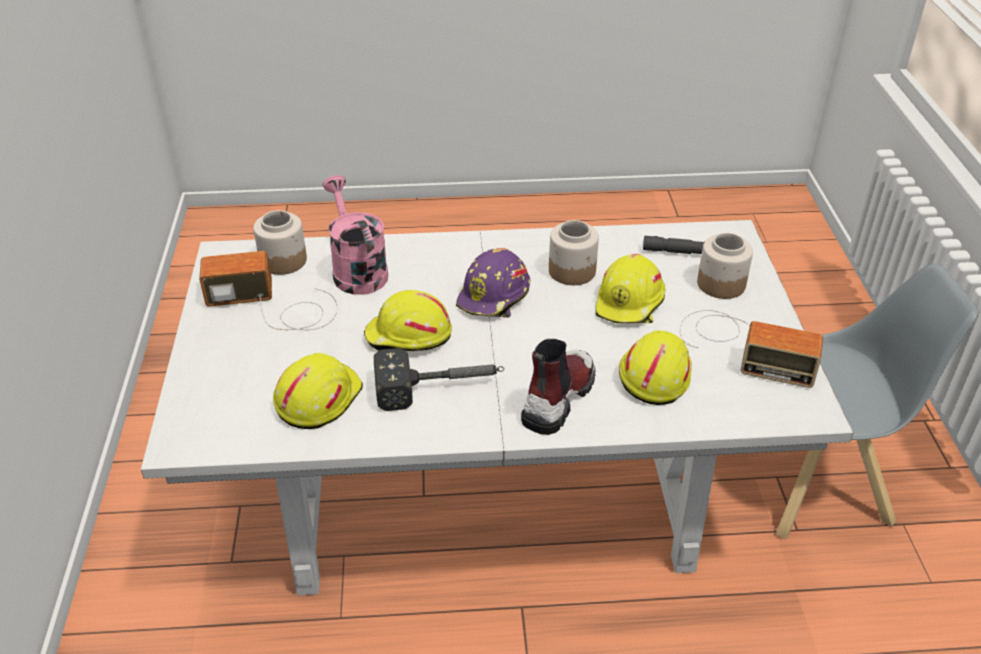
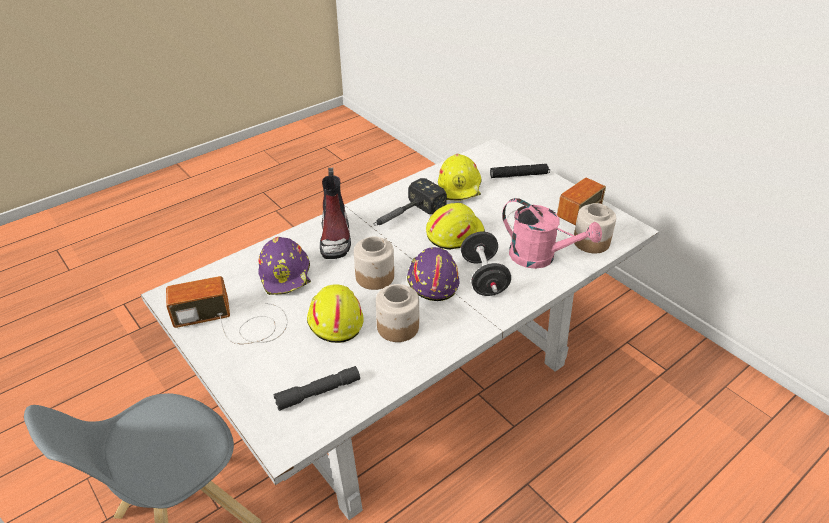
camera: 145 degrees right, 0 degrees up
(218, 377) = (519, 175): none -> black flashlight
(439, 277) = (484, 277): none -> black dumbbell
(653, 375) = (286, 275): yellow hard hat -> purple hard hat
(720, 284) = (272, 372): jar -> jar (375, 277)

